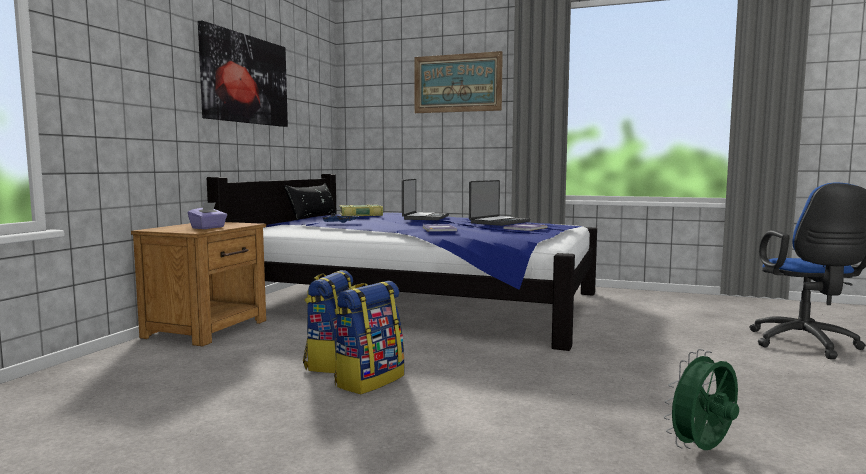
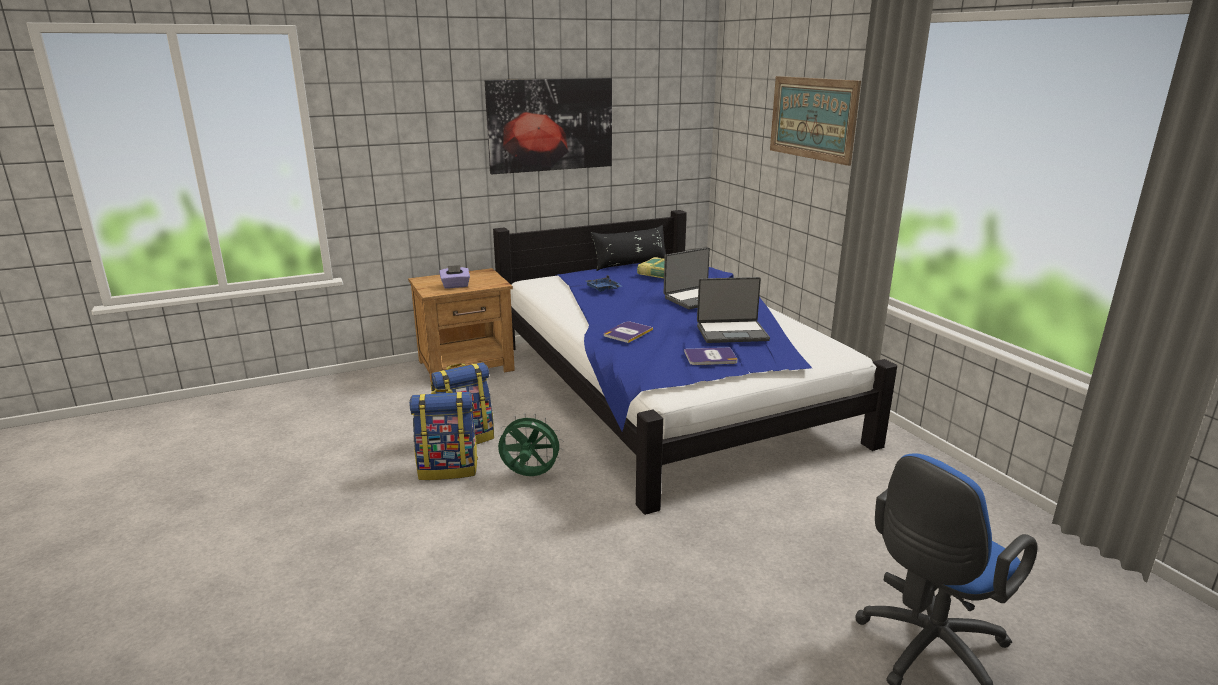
camera: 45 degrees right, 15 degrees up
(703, 450) = (483, 665): green fan -> green fan (529, 476)

